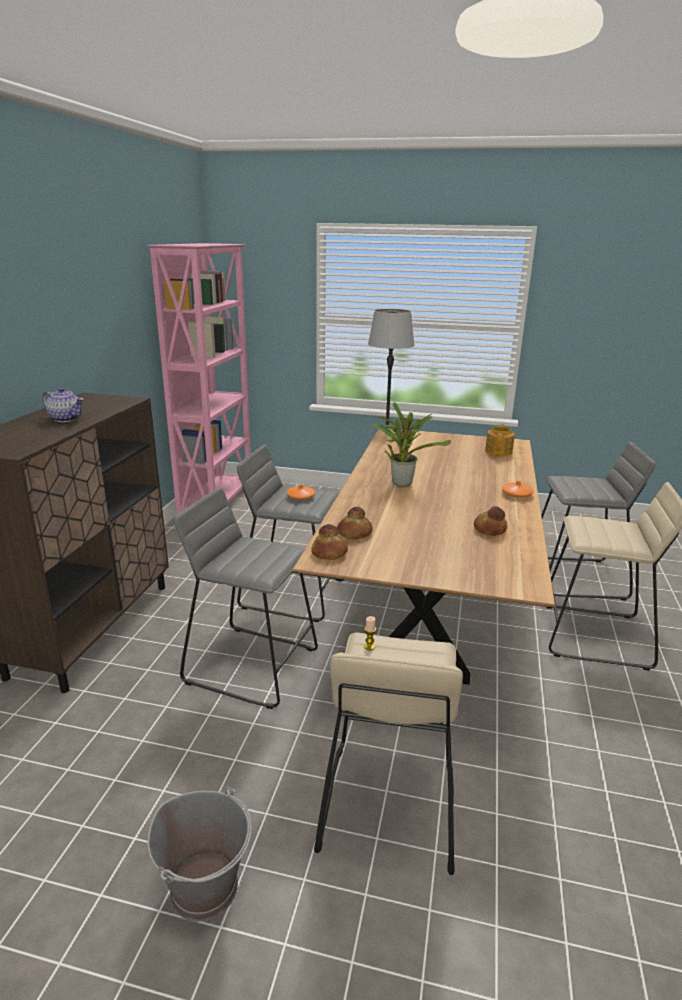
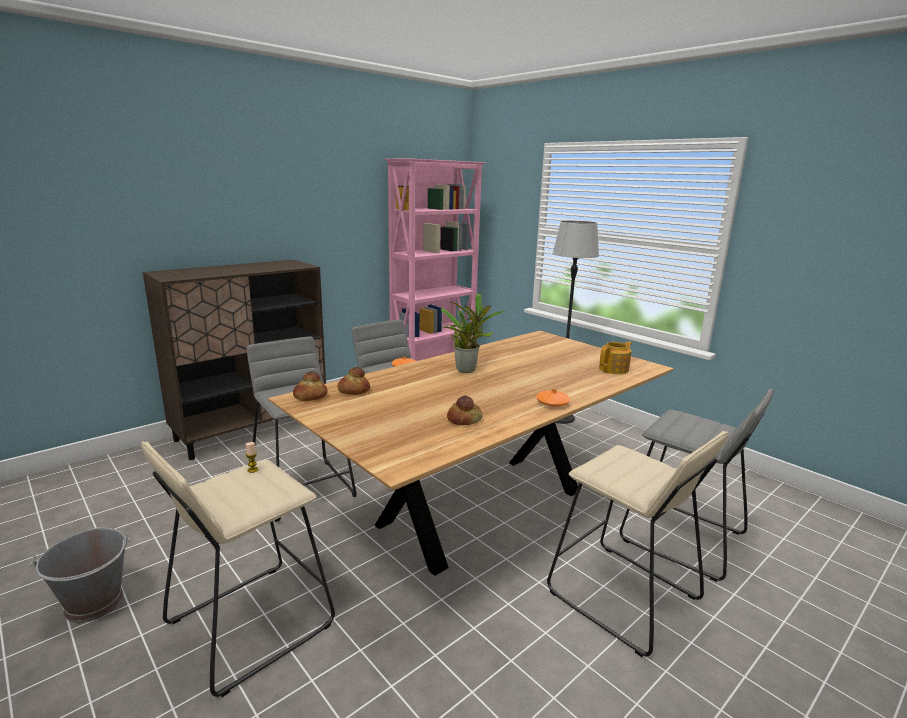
camera: 35 degrees right, 5 degrees down
(66, 419) = (242, 269): teapot -> none

